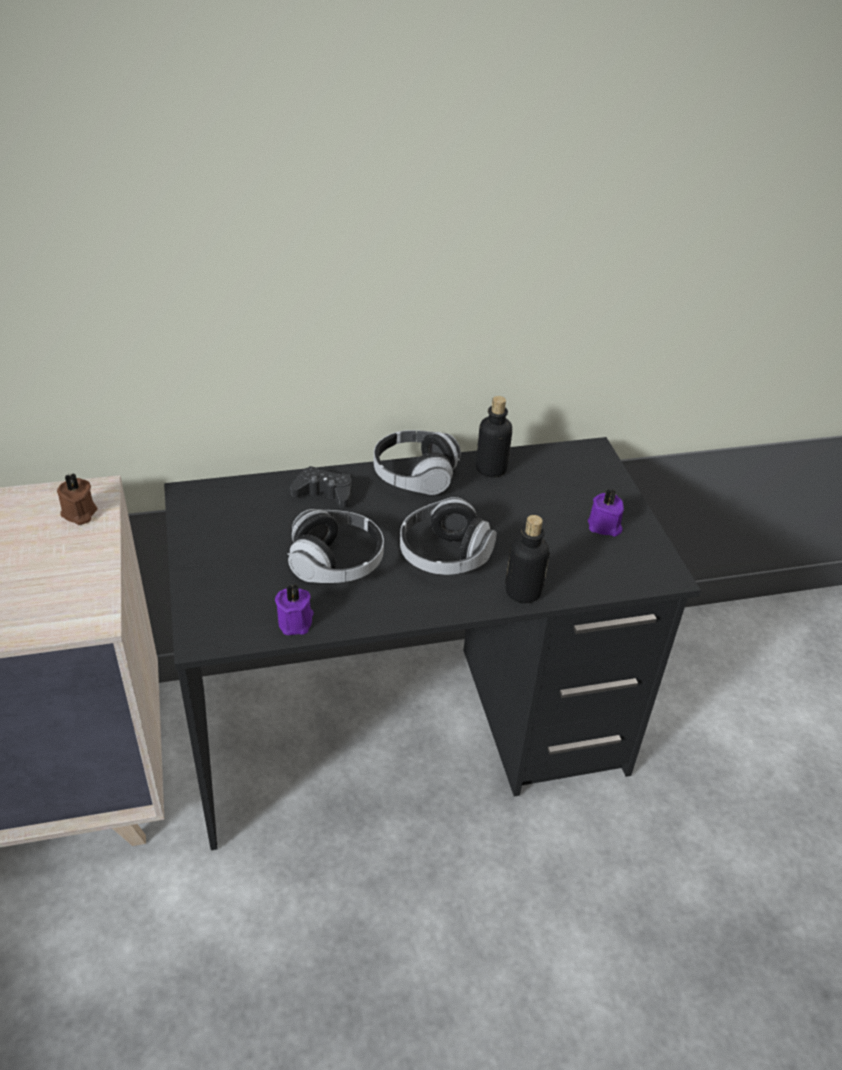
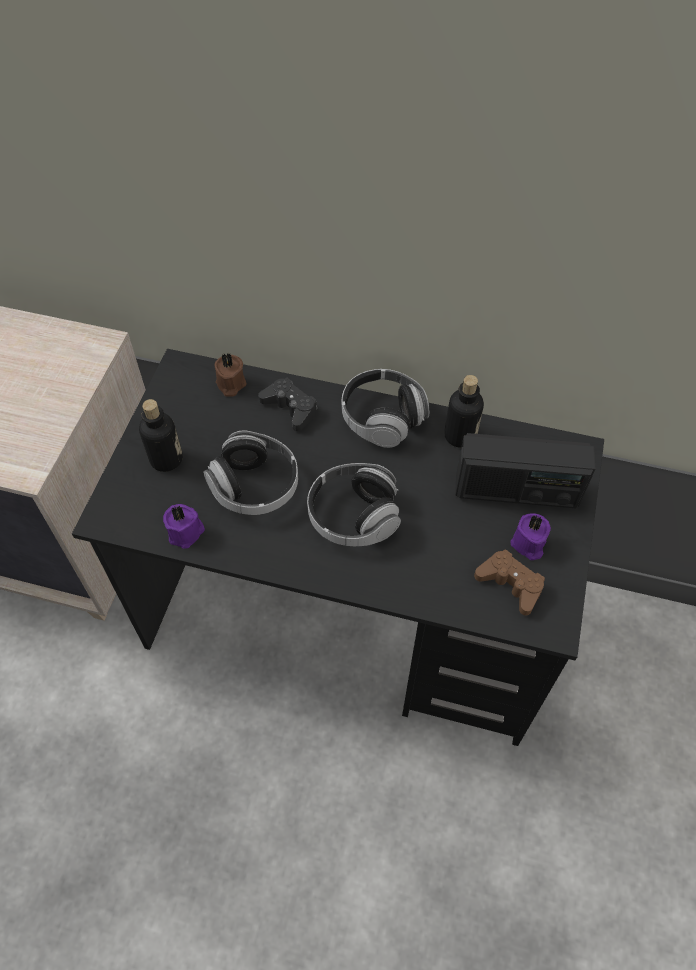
camera: 30 degrees right, 15 degrees up
(79, 513) = (74, 361): brown candle -> brown candle (230, 384)
(523, 592) = (399, 585): bottle -> bottle (166, 459)
(567, 493) = (516, 491): none -> radio
(612, 559) = (510, 584): none -> brown game controller

